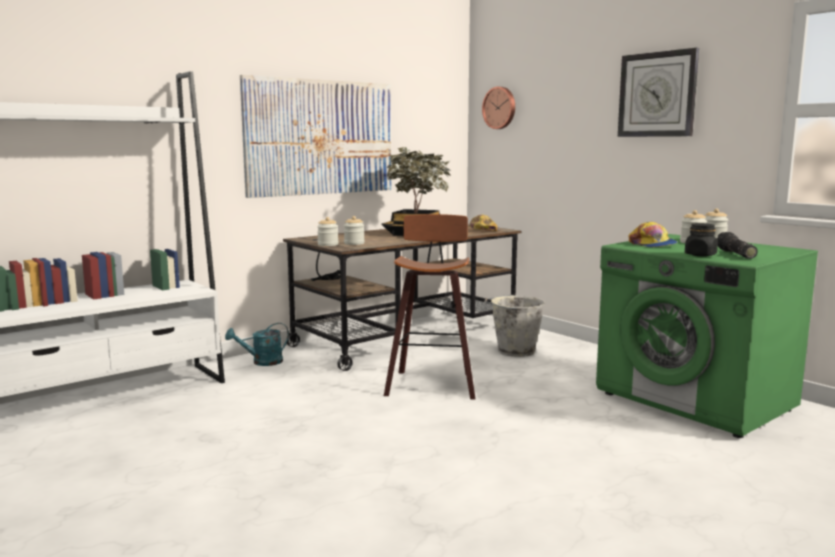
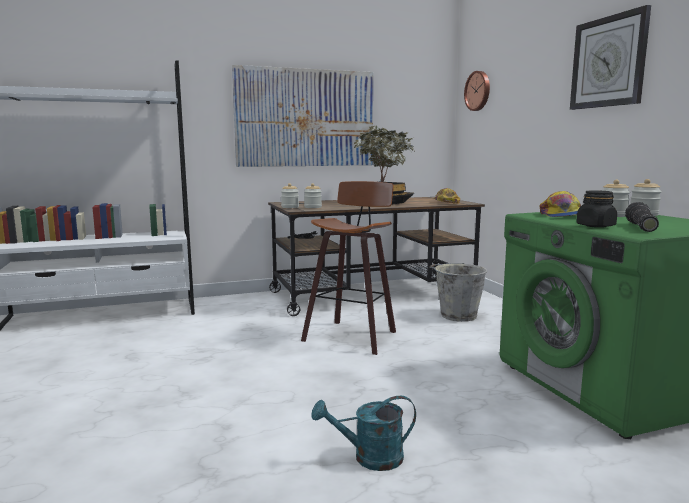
camera: 20 degrees right, 0 degrees up
(262, 362) = (238, 302): turquoise watering can -> turquoise watering can (369, 458)

